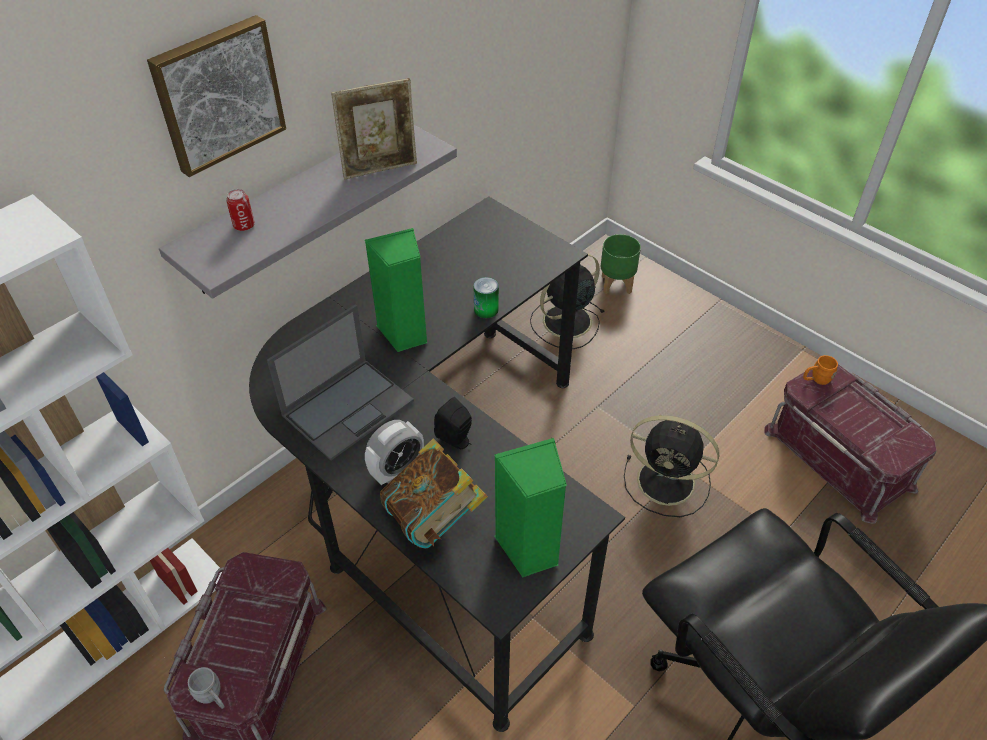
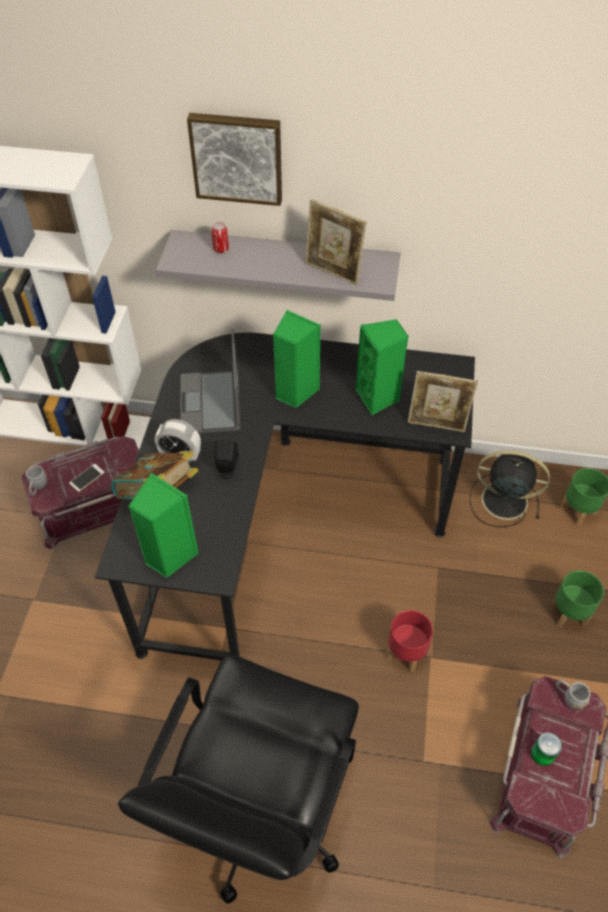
camera: 55 degrees right, 5 degrees up
(249, 633) = (87, 478): none -> phone
(349, 407) = (210, 403): laptop -> laptop turned 75 degrees clockwise
(473, 279) = (378, 397): none -> green speaker
(486, 309) = (355, 420): can -> can (542, 754)
(544, 260) = (437, 425): none -> picture frame
(668, 482) = (407, 653): black fan -> red planter
(707, 350) = (570, 613): none -> green planter
(816, 379) = (569, 697): orange mug -> grey mug

